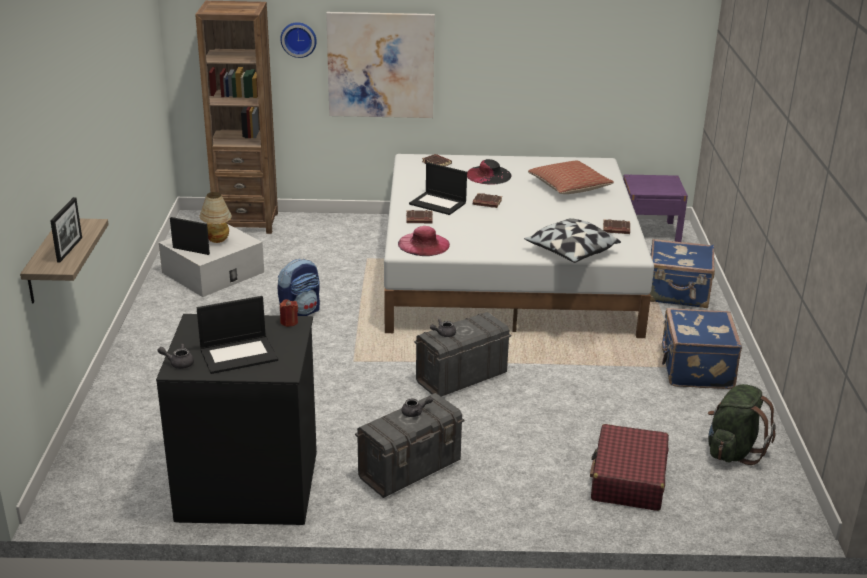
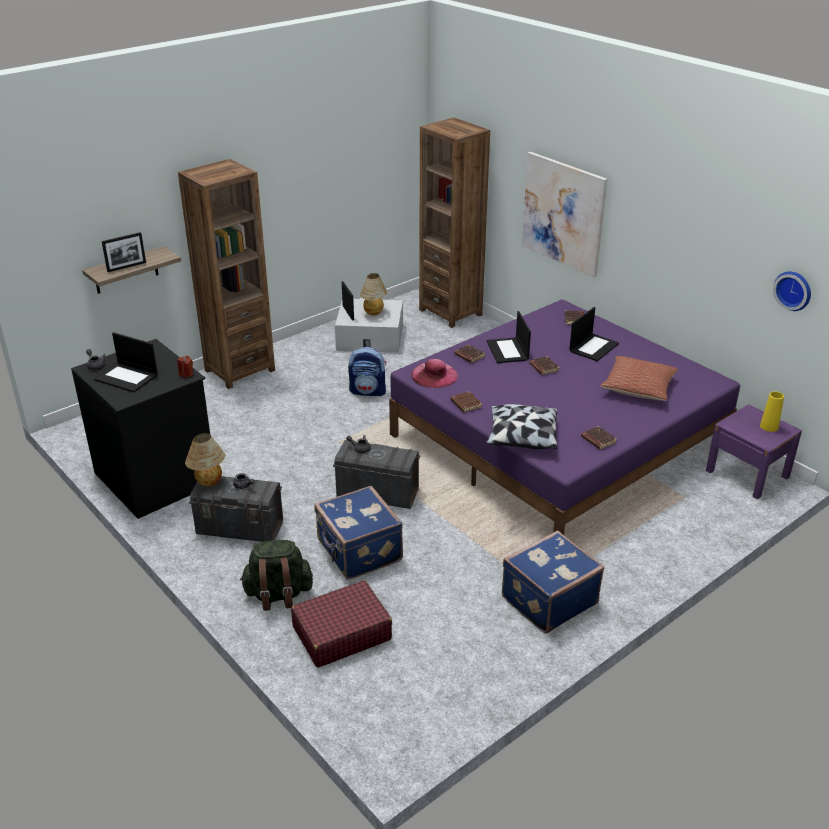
camera: 50 degrees right, 5 degrees up
(139, 358) = (239, 370): none -> brown bookcase
(298, 39) = (510, 170): wall clock -> wall clock (794, 290)
(382, 429) = (208, 483): none -> table lamp
(488, 175) = (593, 347): black hat -> laptop
(489, 251) = (465, 404): none -> brown book
(508, 271) = (558, 440): white bed -> purple bed
(660, 181) = (769, 426): none -> yellow vase
(677, 294) = (661, 537): blue suitcase -> blue suitcase (358, 552)
(732, 451) = (448, 674): green backpack -> green backpack (278, 595)

